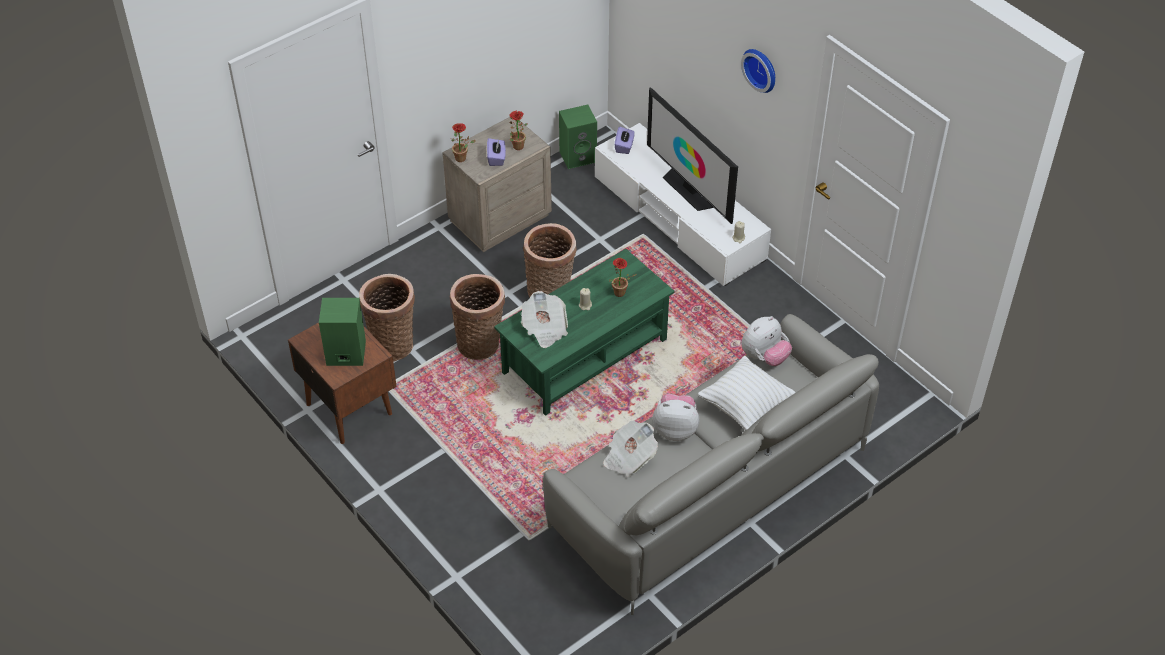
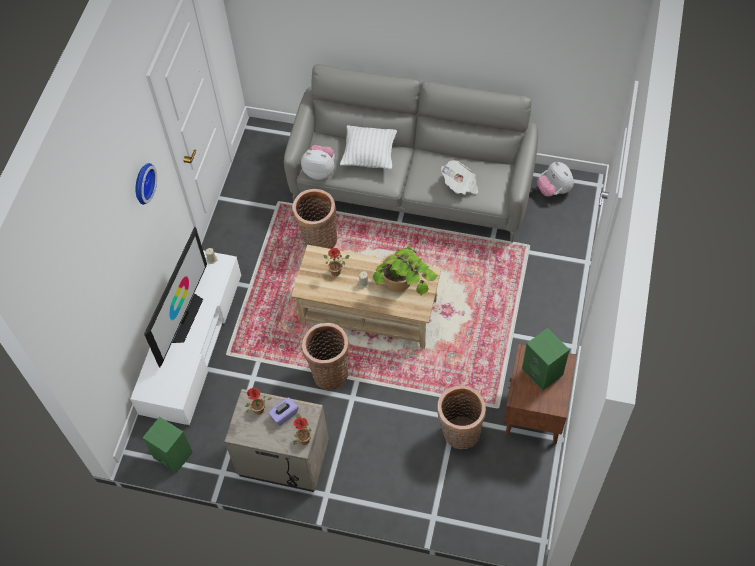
camera: 125 degrees left, 10 degrees up
(480, 343) = (411, 380): basket -> basket (318, 239)
(545, 328) = (404, 291): newspaper -> potted plant
(585, 357) = (369, 312): green coffee table -> beige coffee table
(624, 146) = (167, 390): purple tissue box -> none
(675, 429) = (417, 179): plush toy -> plush toy (554, 190)

